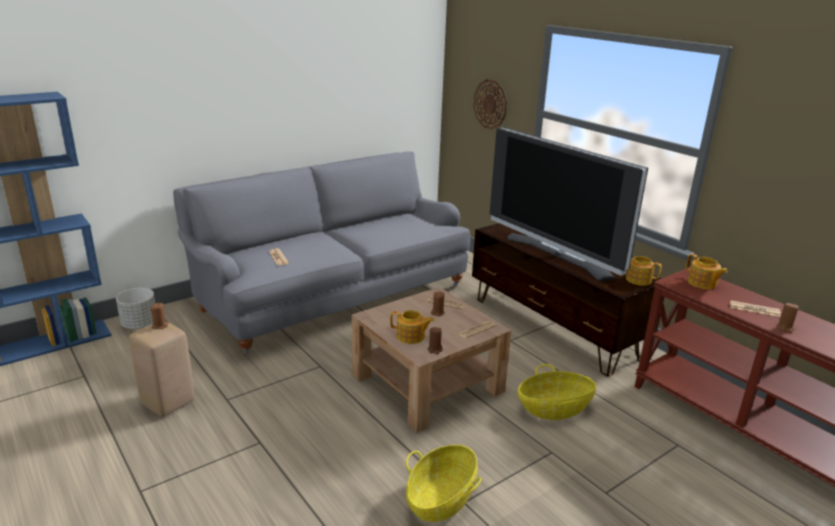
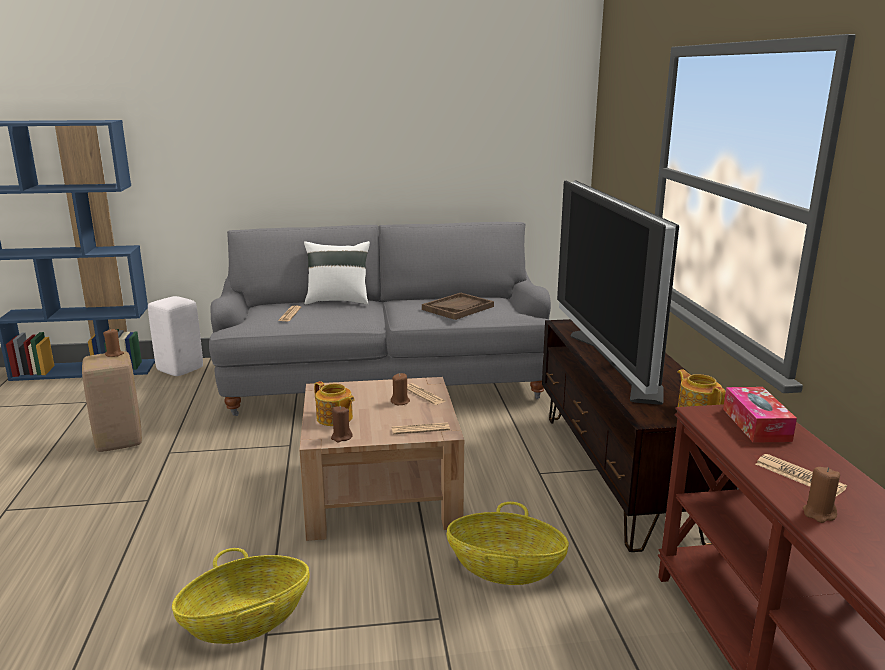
camera: 30 degrees right, 5 degrees down
(140, 324) = (180, 370): grey planter -> white stool
(296, 237) = (338, 301): none -> white pillow
(397, 228) = (458, 308): none -> brown tray
(490, 104) = (625, 165): wall clock -> none
(702, 283) = (756, 424): teapot -> tissue box

